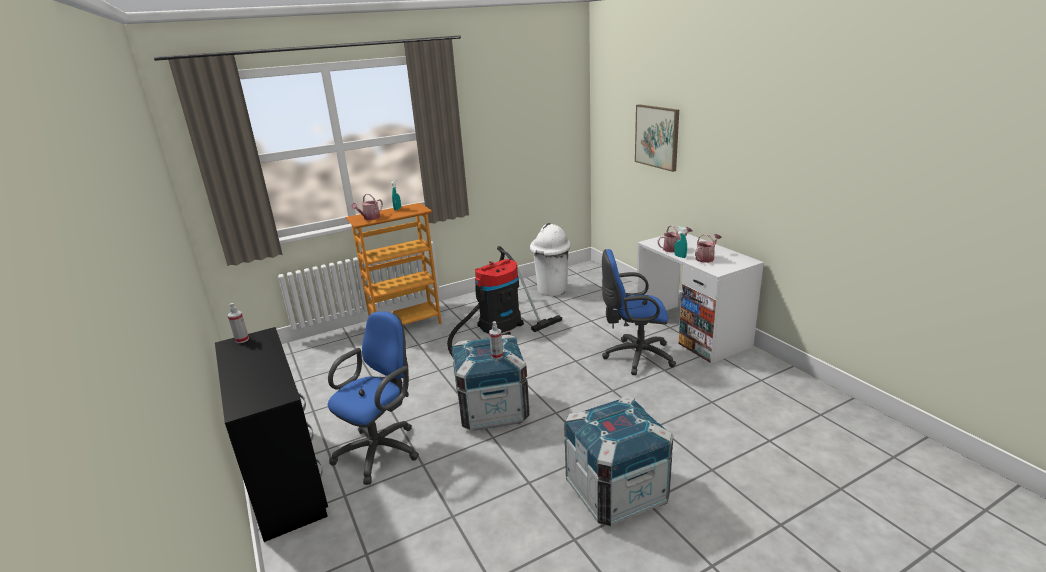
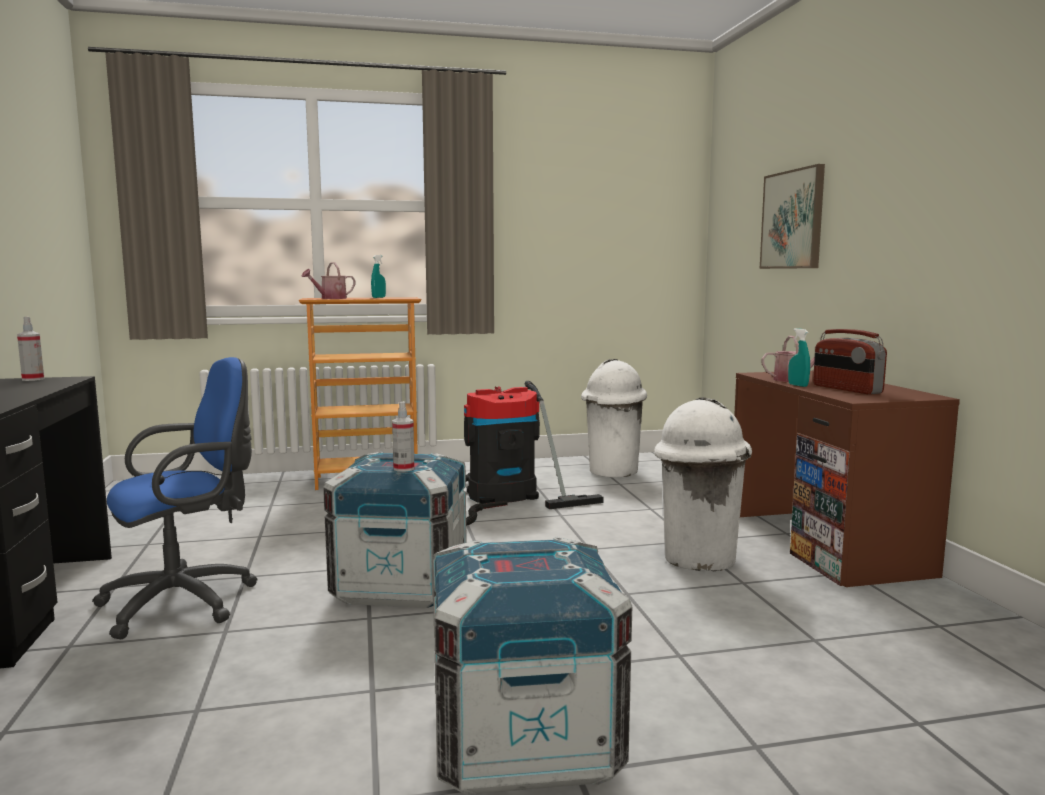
camera: 15 degrees right, 15 degrees down
(635, 356) = (698, 558): blue office chair -> white trash can
(691, 332) = (824, 543): white desk -> brown desk
(706, 258) = (846, 389): watering can -> radio

